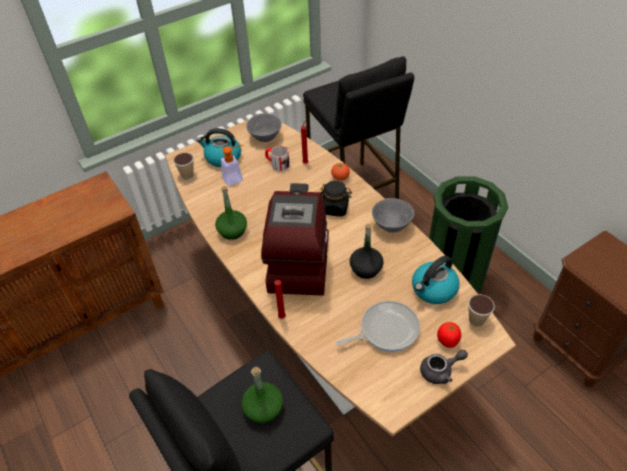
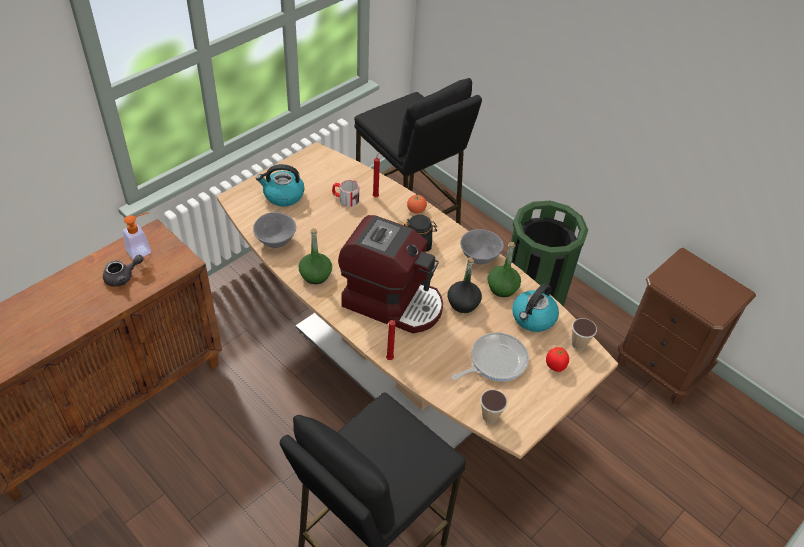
camera: 15 degrees left, 0 degrees up
(187, 175) = (249, 218): cup -> cup (490, 416)
(236, 178) = (304, 217): soap dispenser -> soap dispenser (143, 249)
(263, 409) = (395, 447): green bottle -> green bottle (502, 288)
(264, 137) = (323, 170): grey bowl -> grey bowl (274, 241)
(298, 261) = (392, 301): coffee machine -> coffee machine turned 120 degrees clockwise
(440, 371) = (554, 394): grey teapot -> grey teapot (123, 277)

